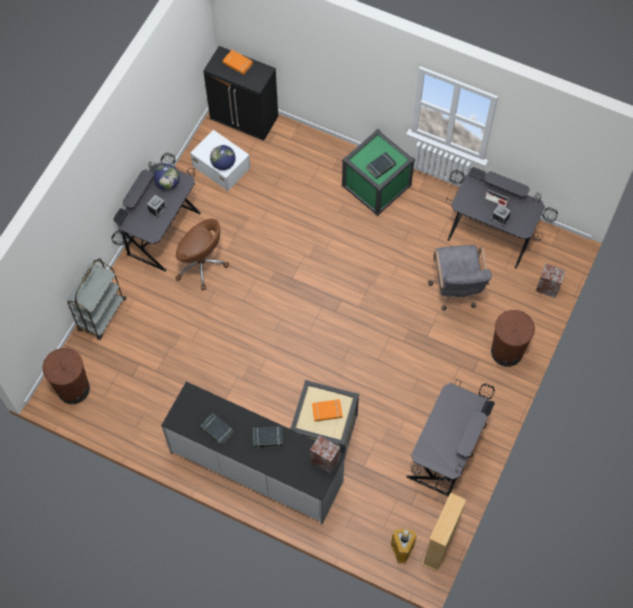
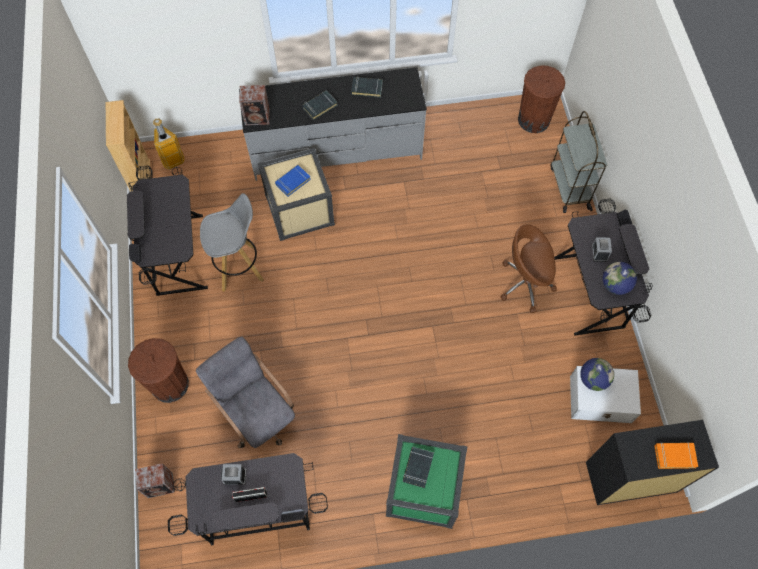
camera: 145 degrees right, 0 degrees up
(327, 411) = (293, 182): orange book -> blue book
(403, 410) = (240, 268): none -> grey stool

